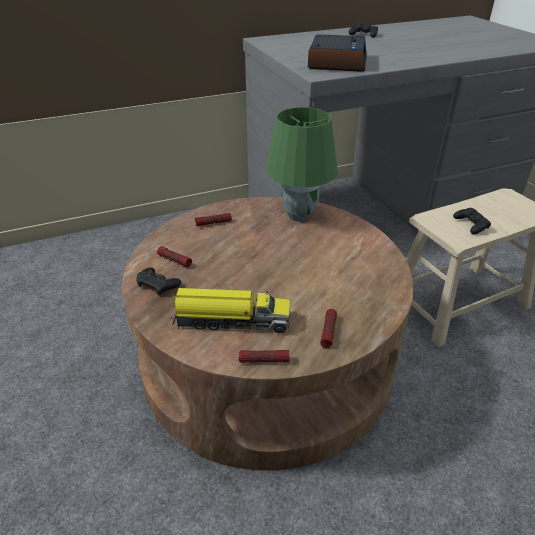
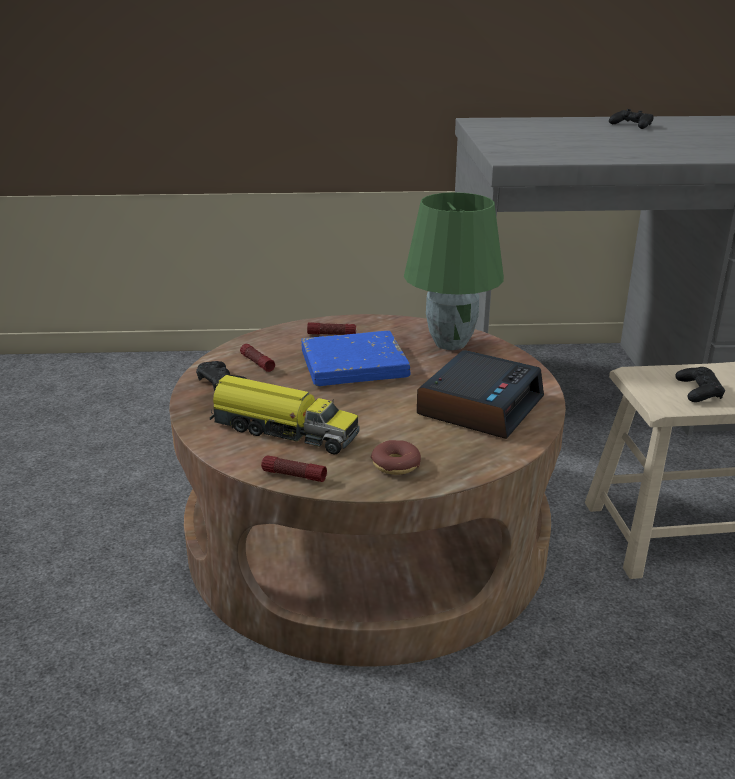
camera: 20 degrees right, 10 degrees down
(246, 248) = (354, 365): none -> blue book
(328, 331) = (395, 465): flashlight -> donut
(336, 62) = (554, 149): alarm clock -> alarm clock (479, 405)

